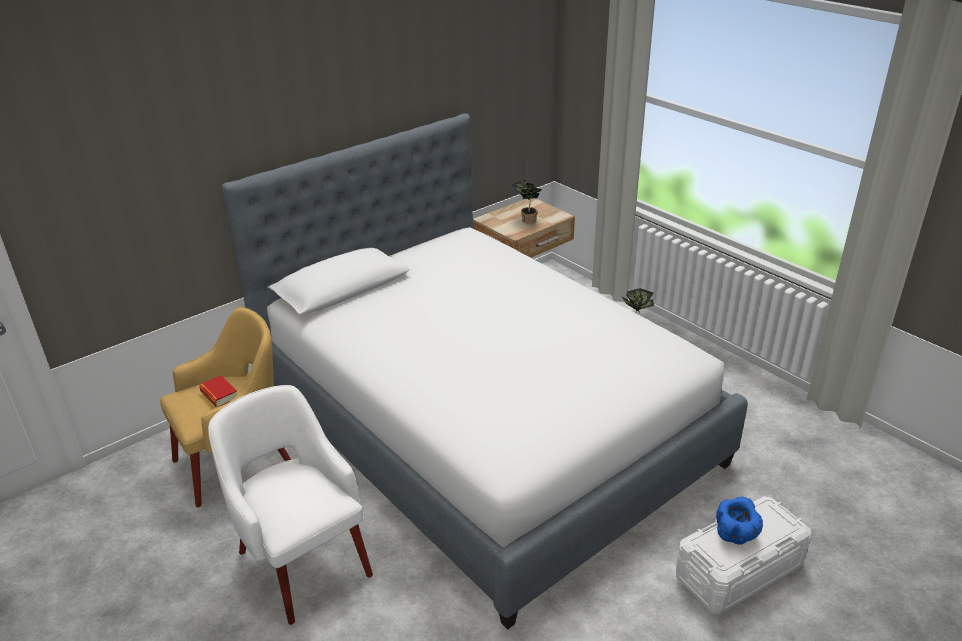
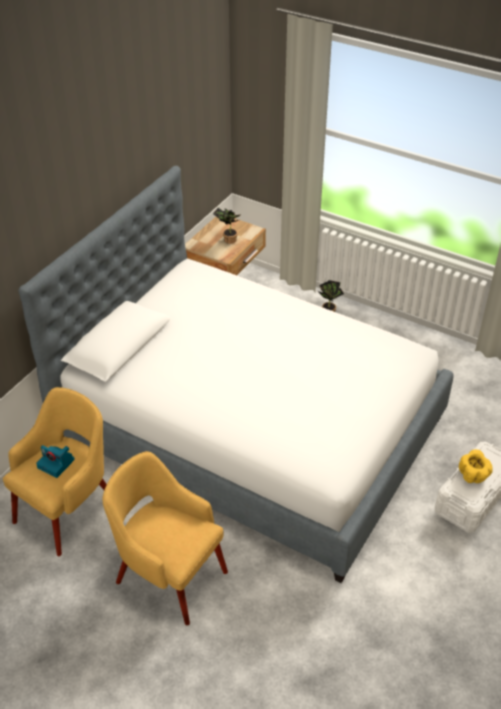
camera: 20 degrees left, 10 degrees up
(219, 395) = (57, 464): book -> camera
(302, 560) = (169, 575): white armchair -> yellow armchair
(736, 534) = (473, 475): blue bowl -> yellow bowl

